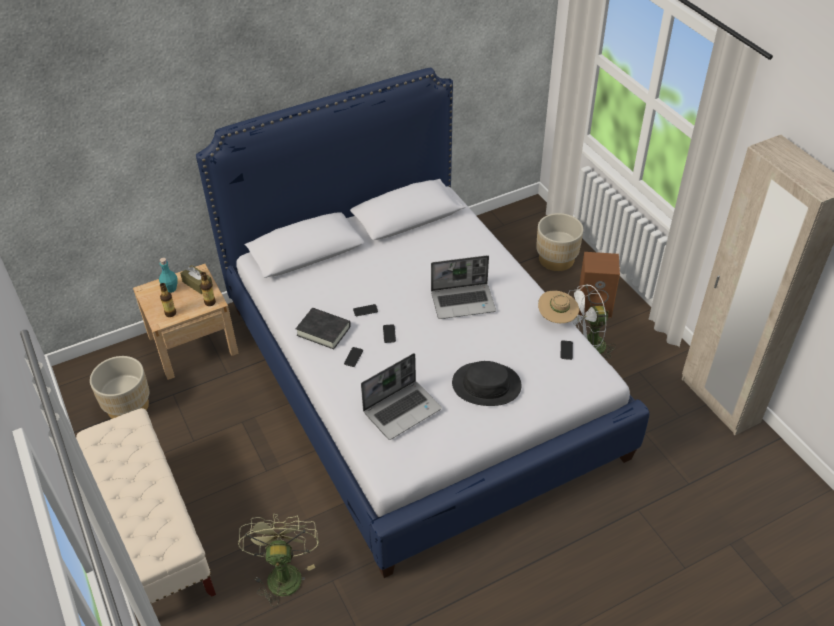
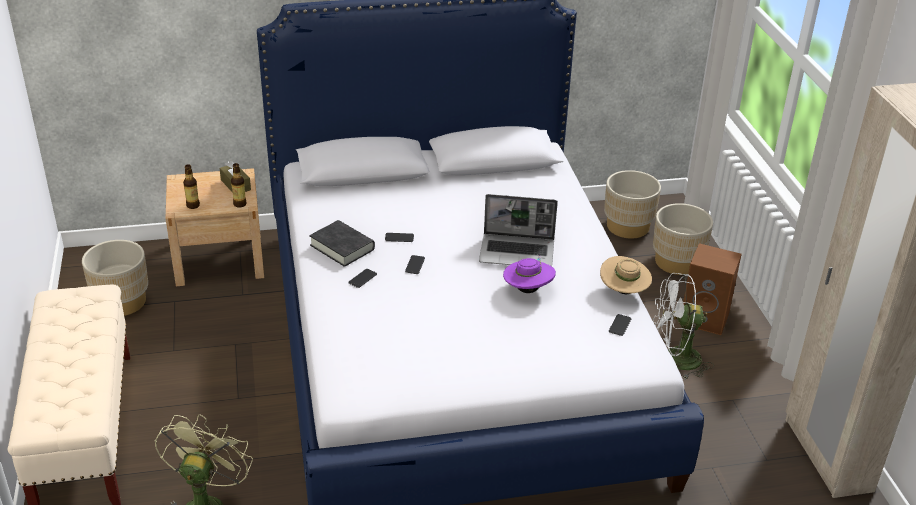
camera: 15 degrees right, 10 degrees down
(170, 289) = (205, 184): turquoise bottle -> none
(402, 410) = (391, 340): laptop -> none
(485, 335) = (528, 289): none -> purple hat
(486, 385) = (504, 338): black hat -> none
(507, 235) = (627, 226): none -> beige planter

